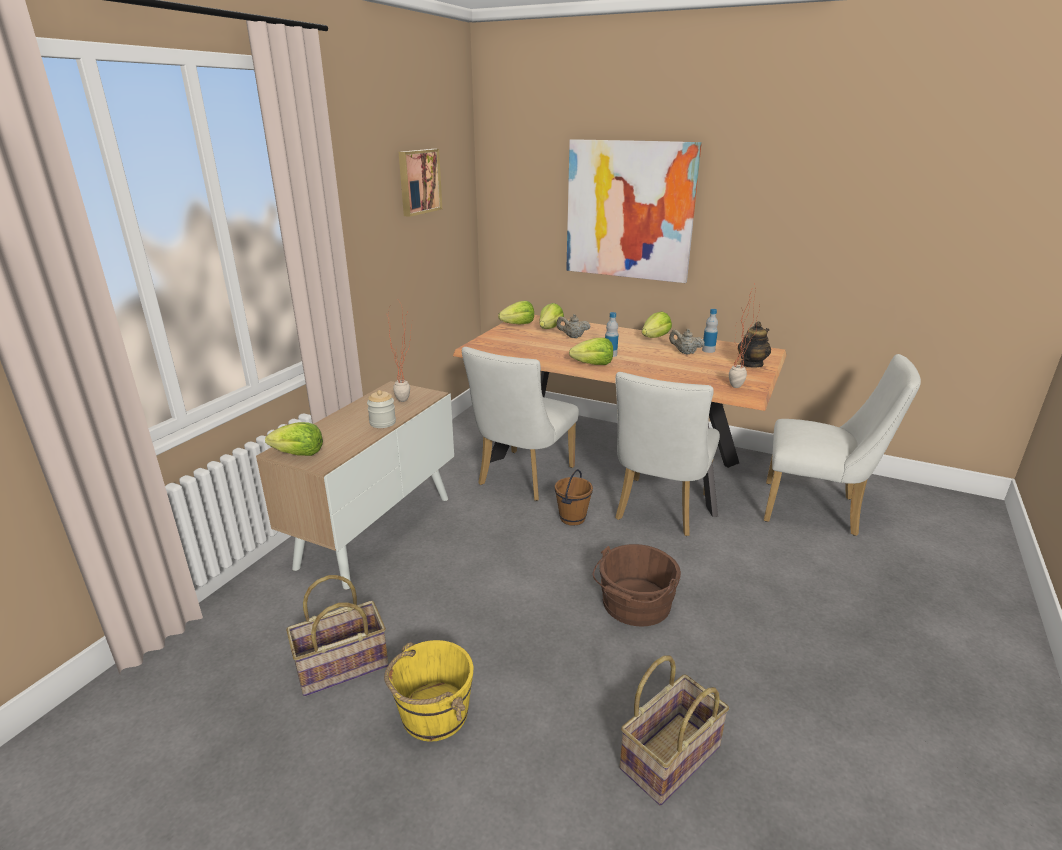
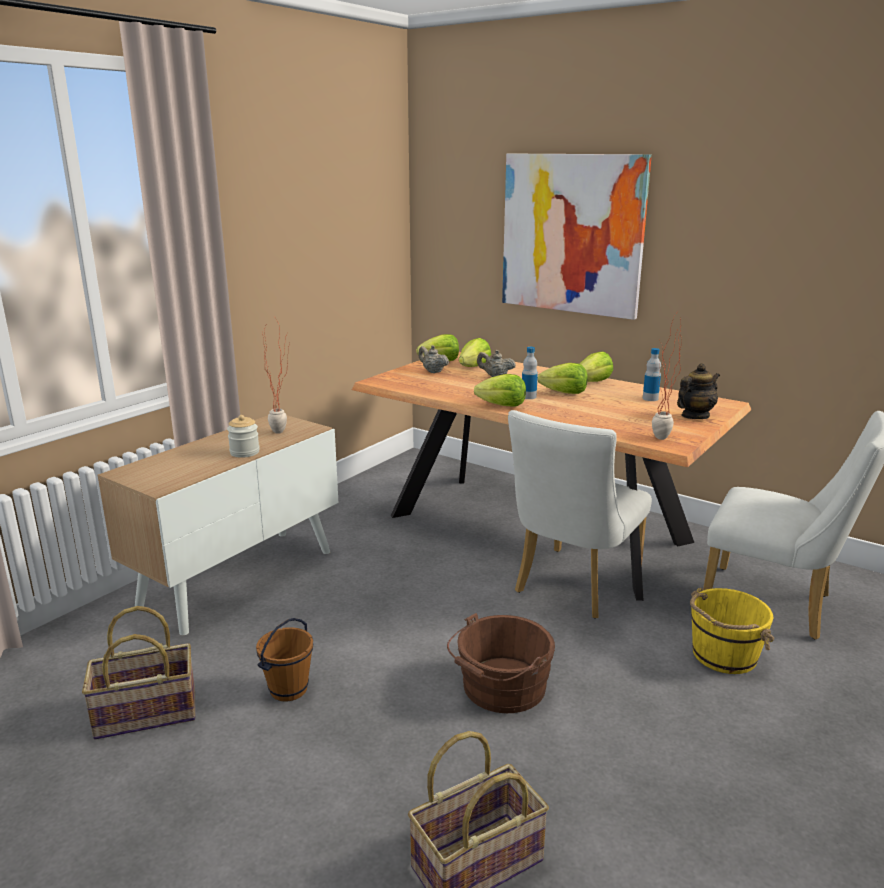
camera: 10 degrees right, 5 degrees down
(299, 454) = (141, 476): lettuce -> lettuce (564, 393)
(418, 181) = (331, 197): picture -> none
(433, 714) = (223, 776): yellow bucket -> yellow bucket (723, 655)
(522, 479) = (422, 538): white chair -> none
(572, 518) = (463, 586): brown bucket -> brown bucket (288, 689)
(685, 353) = (620, 399): beige teapot -> beige teapot (432, 371)

